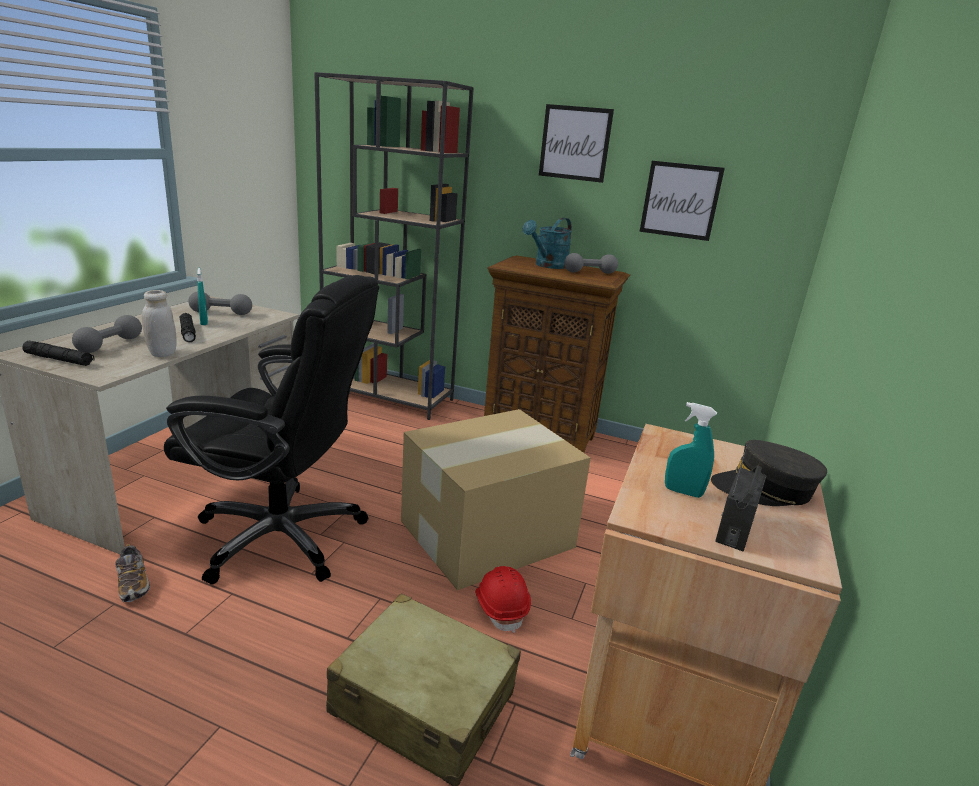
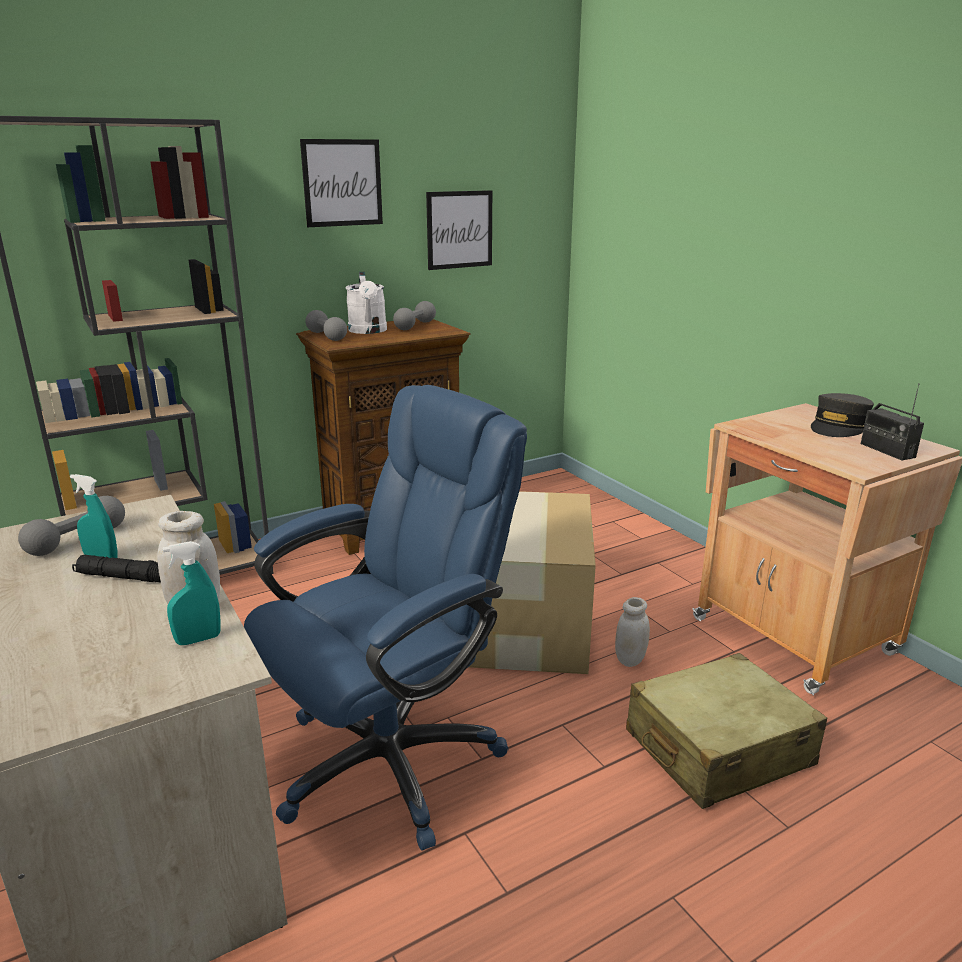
camera: 50 degrees left, 0 degrees up
(59, 360) = (100, 699): black flashlight -> none
(110, 345) = (92, 646): grey dumbbell -> grey dumbbell (326, 336)
(133, 584) = (365, 924): shoe -> none
(281, 536) = (389, 760): black office chair -> blue office chair
(501, 607) = (630, 660): red hard hat -> white jar
(547, 266) = (368, 331): turquoise watering can -> white watering can
(683, 492) = (833, 447): turquoise spray bottle -> turquoise spray bottle (198, 639)

